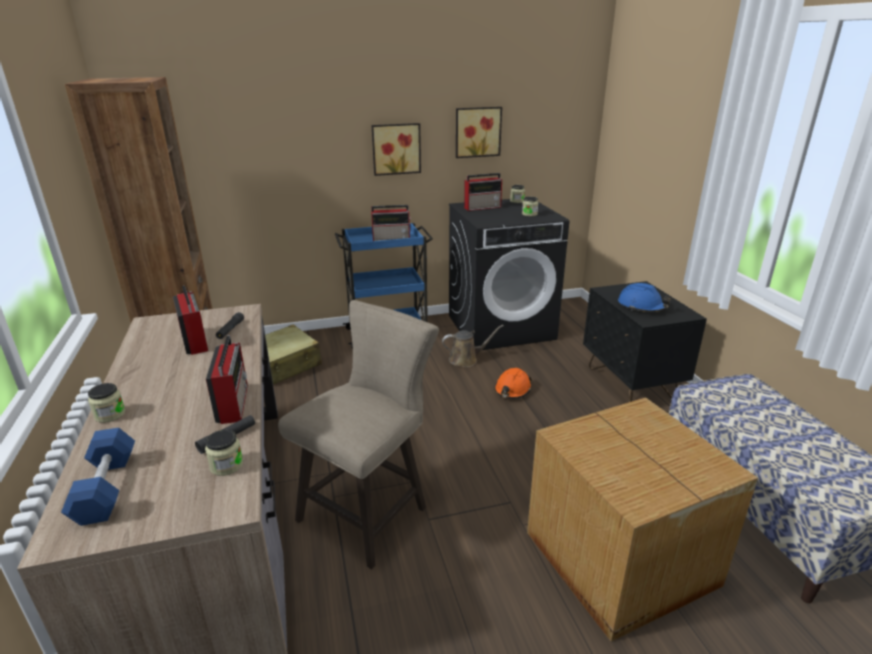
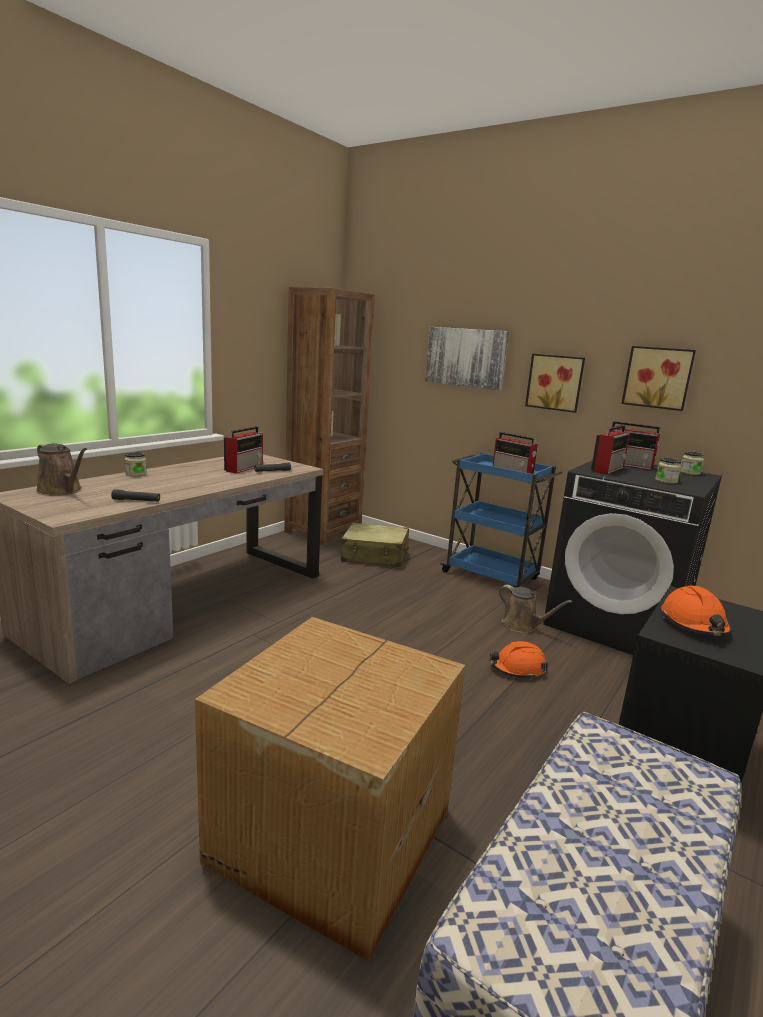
camera: 50 degrees right, 10 degrees down
(106, 488) = (62, 491): blue dumbbell -> brown watering can
(226, 465) = (106, 507): jar -> none
(233, 402) = (180, 492): radio -> radio (608, 469)
(298, 137) = (466, 357): none -> picture
(369, 510) = (254, 655): beige stool -> none
(641, 306) = (694, 624): blue hard hat -> orange hard hat

